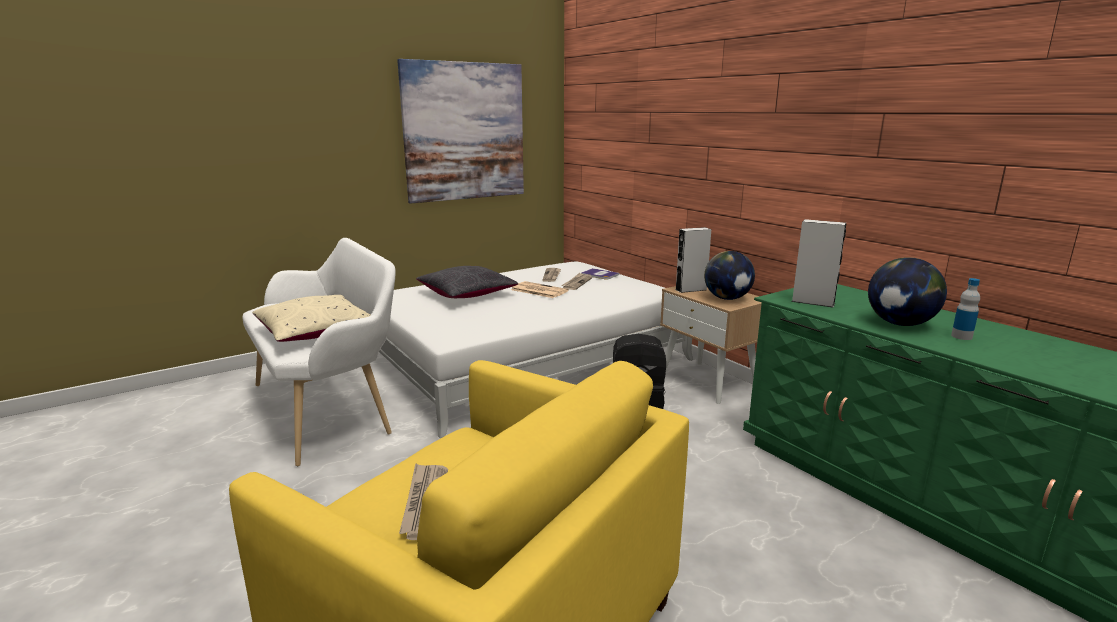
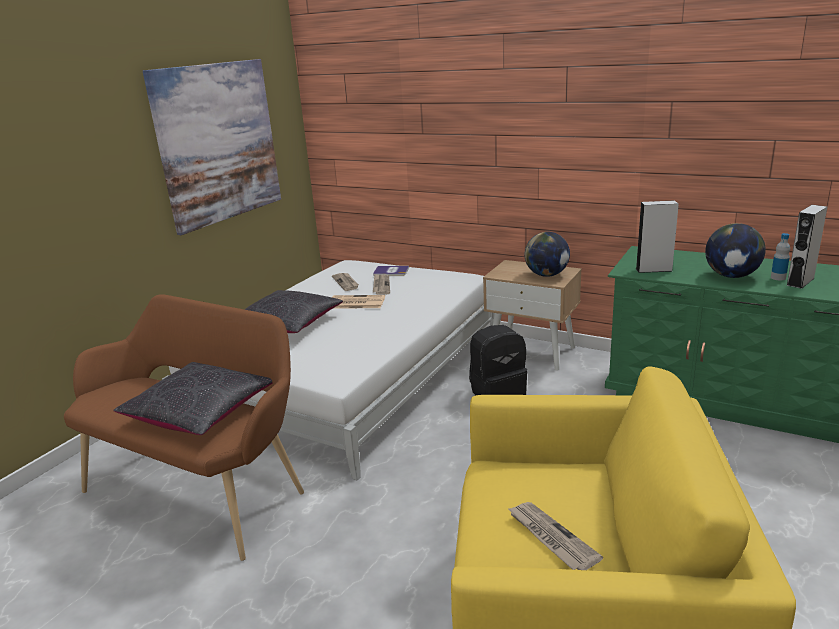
camera: 25 degrees left, 5 degrees up
(315, 333) = (199, 413): beige pillow -> black pillow
(328, 407) = (202, 488): white bench -> brown bench
(691, 289) = (507, 272): grey speaker -> grey speaker (800, 281)

